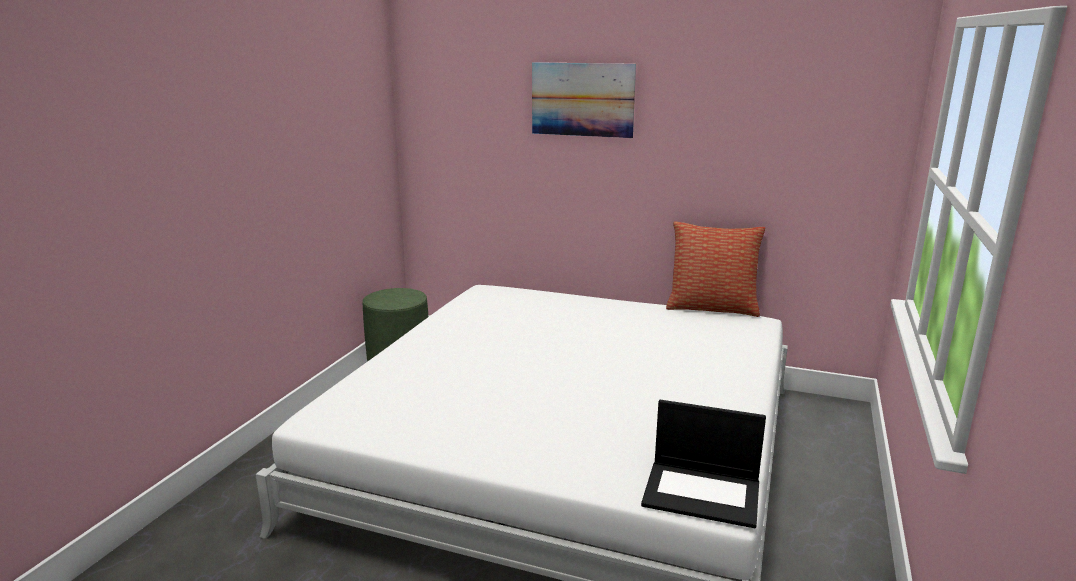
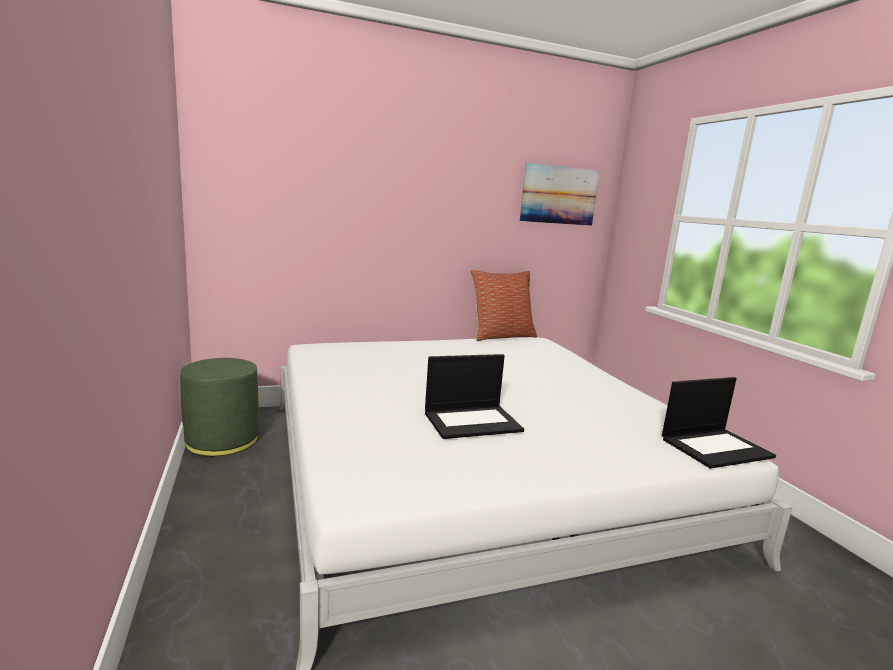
camera: 40 degrees left, 5 degrees down
(492, 392) = (473, 421): none -> laptop
(582, 99) = (393, 166): picture -> picture (559, 195)

